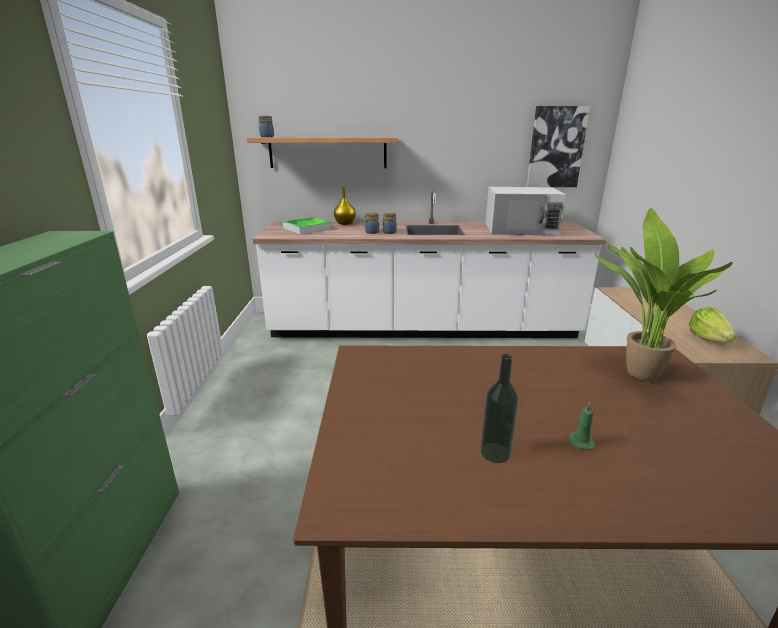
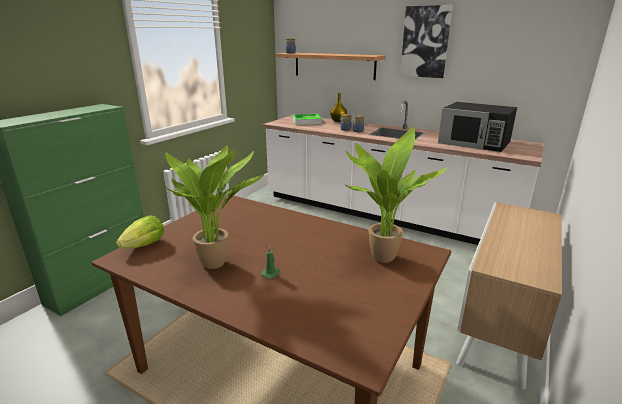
camera: 30 degrees right, 0 degrees up
(495, 452) = (218, 263): bottle -> potted plant
(521, 229) = (474, 142): white microwave -> black microwave
(556, 147) = (529, 69): picture -> picture (425, 42)
(708, 339) = (525, 260): lettuce -> lettuce (145, 245)

